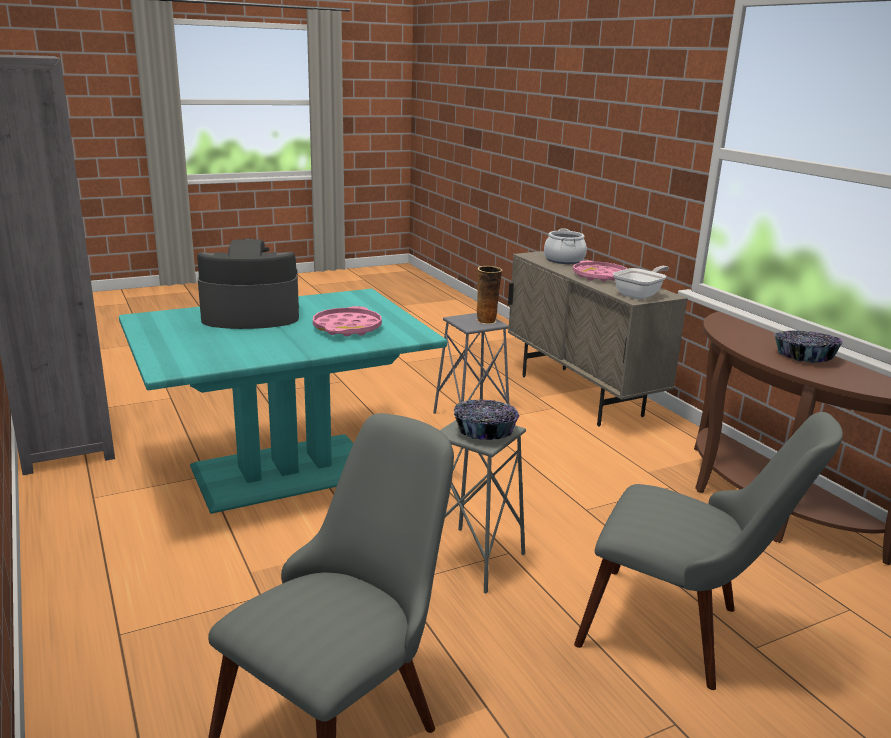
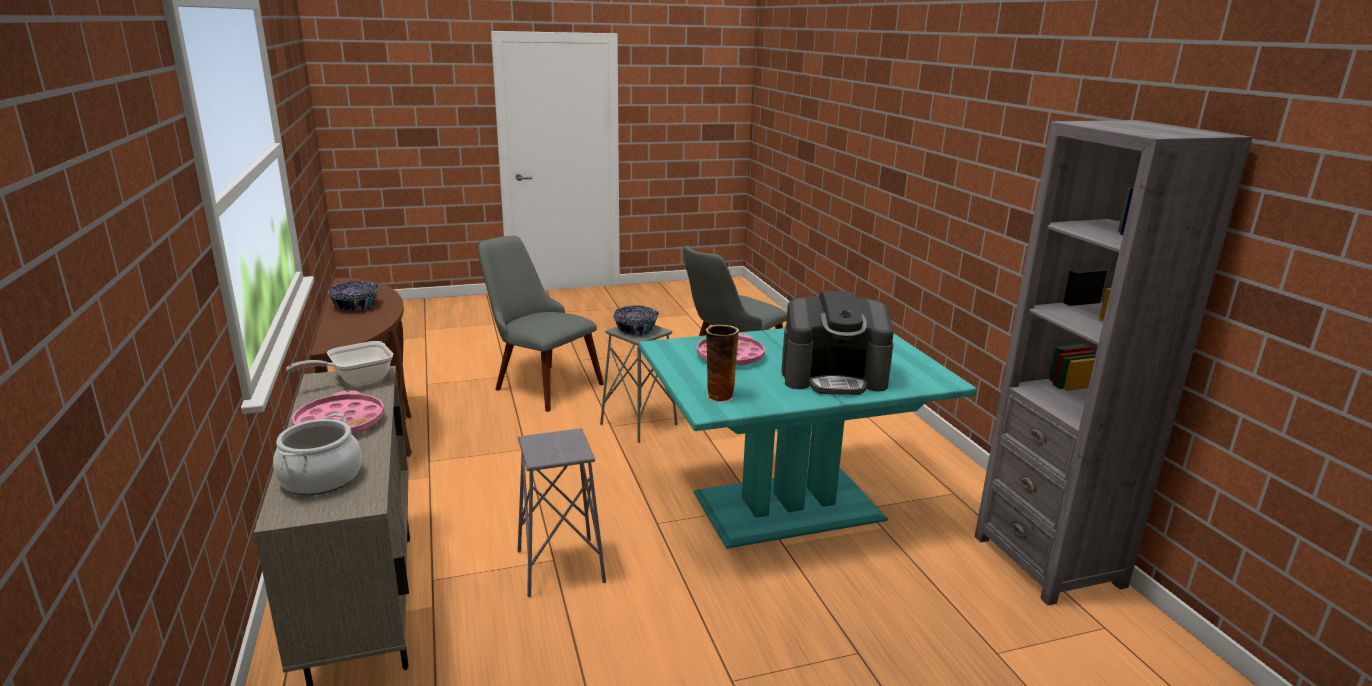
camera: 170 degrees left, 0 degrees up
(487, 321) = (540, 445): vase -> vase (719, 396)

